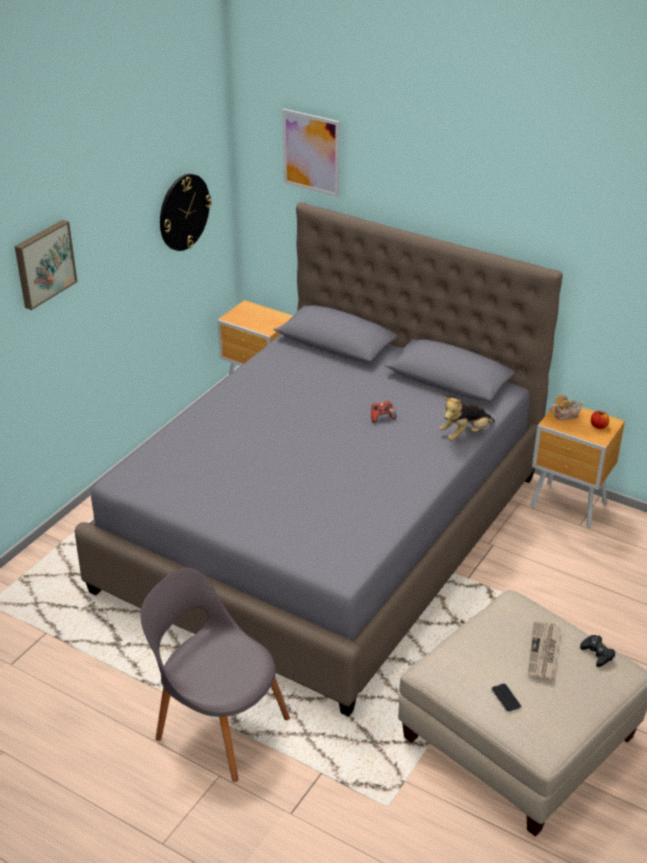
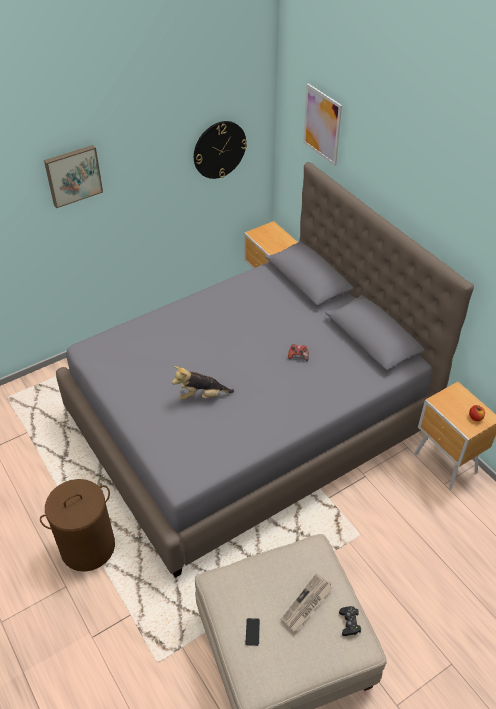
camera: 25 degrees right, 10 degrees up
(218, 725) = (88, 546): grey chair -> brown laundry basket
(465, 434) = (352, 392): plush toy -> plush toy (202, 396)
(565, 415) = (453, 398): teapot -> none

